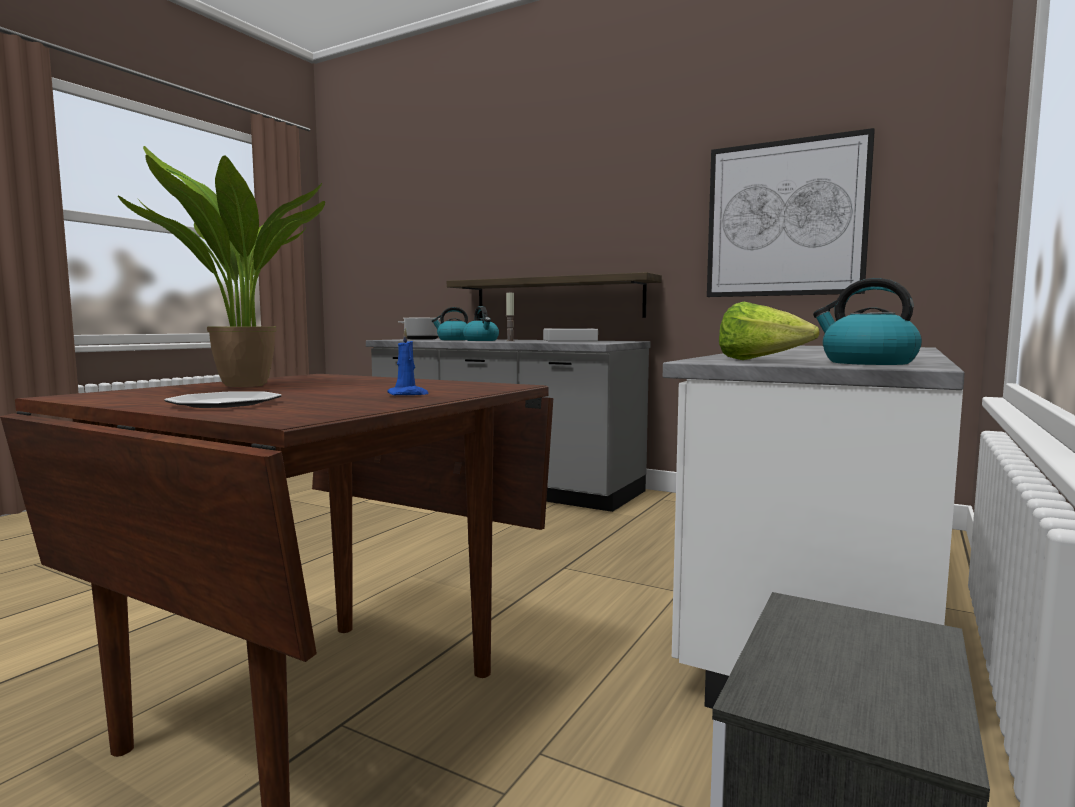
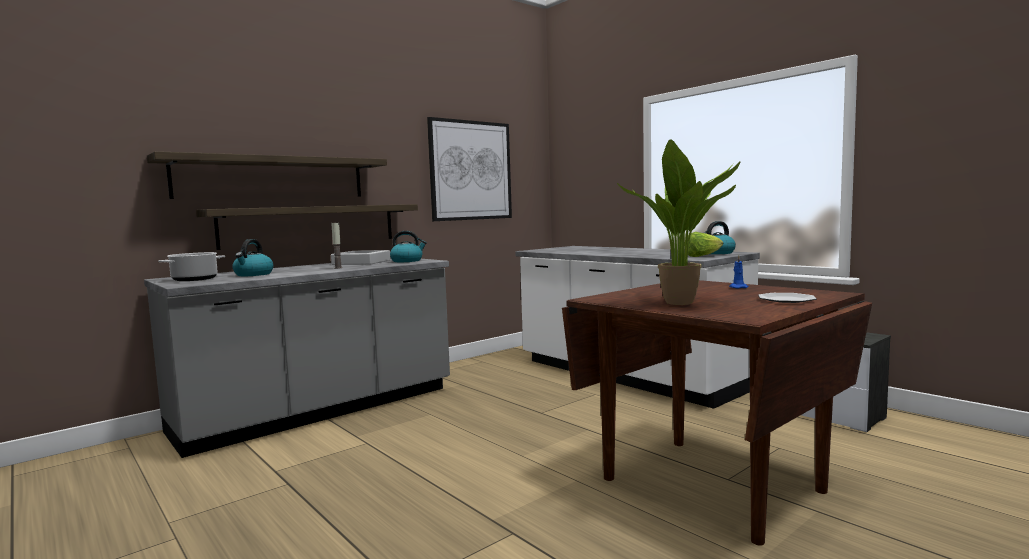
camera: 70 degrees left, 0 degrees up
(481, 340) = (304, 271): kettle -> kettle (407, 261)
(526, 250) = (273, 178): none -> shelf

